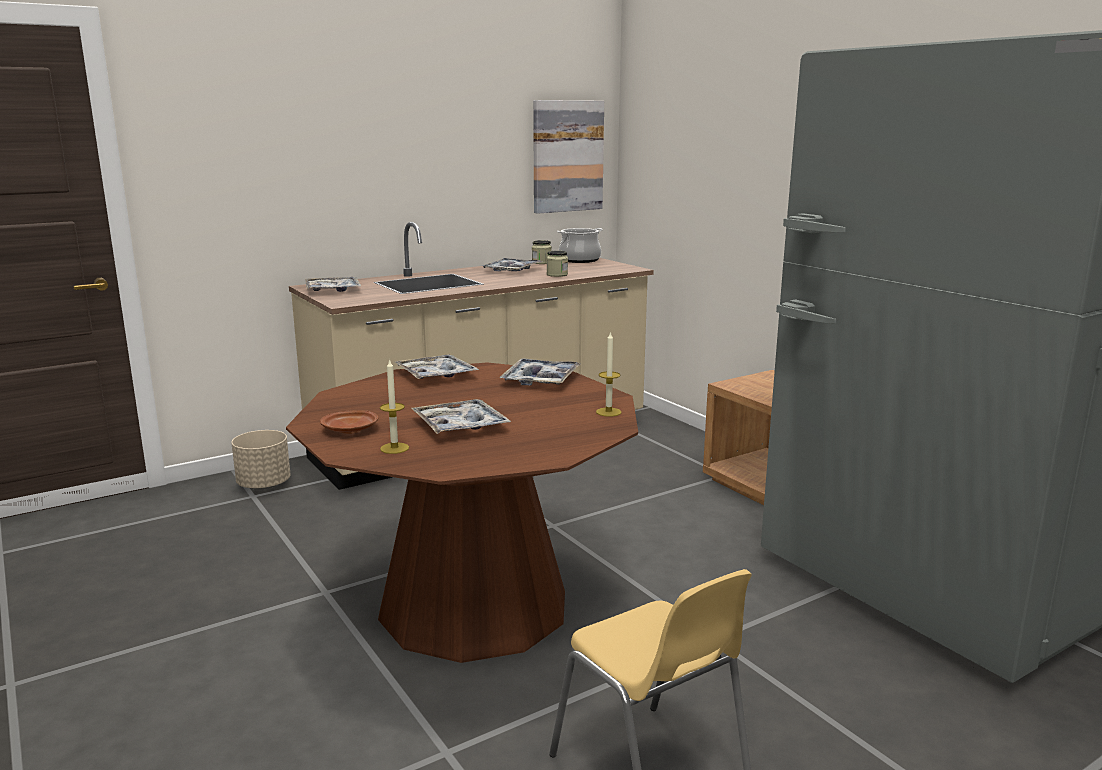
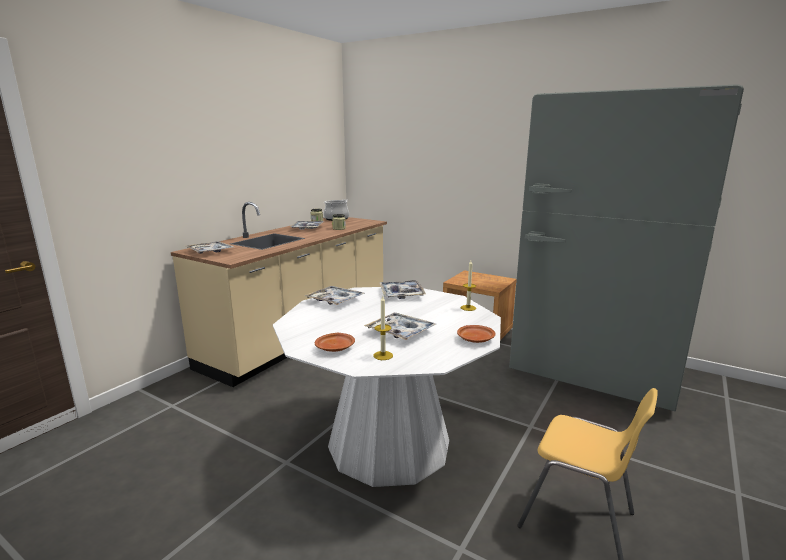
camera: 25 degrees left, 0 degrees up
(264, 485) = (174, 395): beige planter -> none
(474, 605) = (389, 443): brown dining table -> white dining table
(548, 452) = (475, 339): none -> brown plate
(567, 156) = (321, 157): picture -> none

